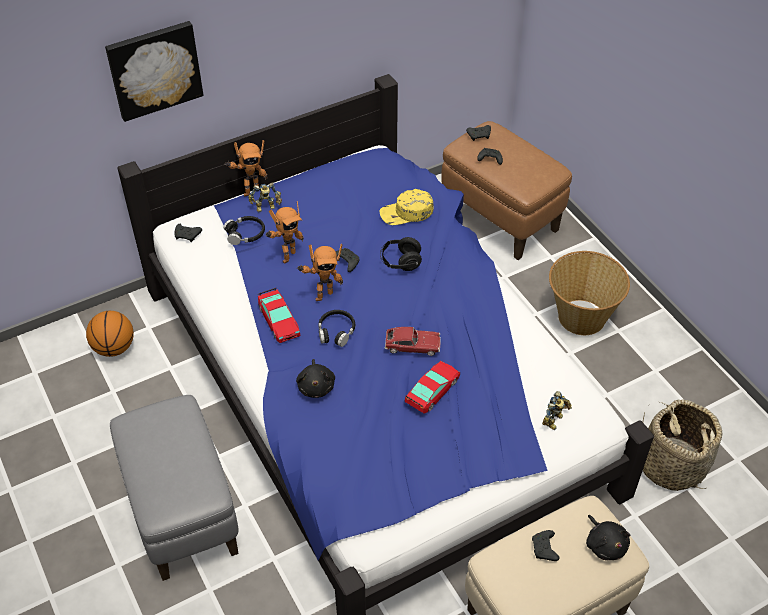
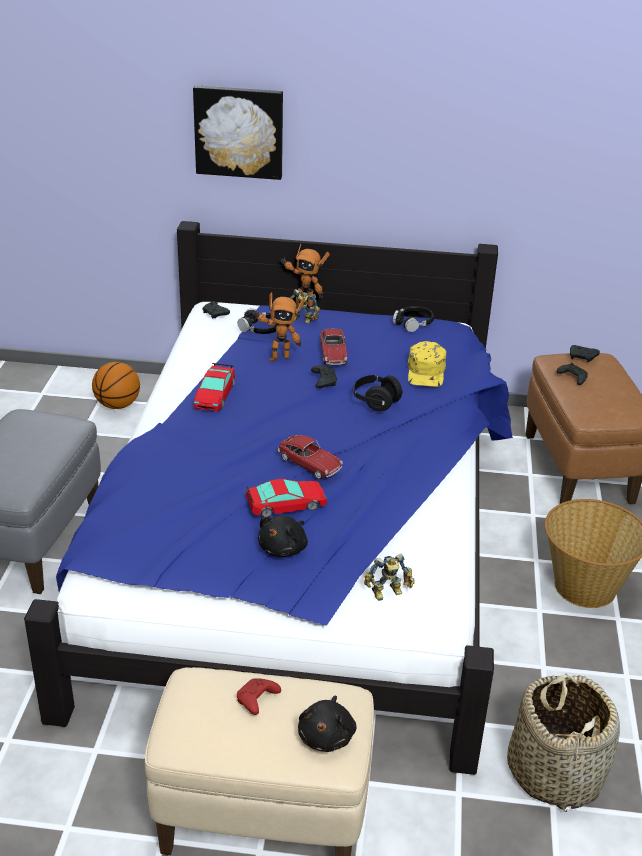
camera: 35 degrees right, 15 degrees down
(316, 386) = (187, 452): black plush toy -> black plush toy (284, 548)
(322, 294) = (273, 393): toy robot -> none
(325, 230) = (333, 353): none -> toy car
(336, 331) = (253, 423): black headphones -> black headphones (413, 323)
(406, 213) = (426, 372): yellow cap -> yellow cap turned 105 degrees counterclockwise
(544, 549) = (256, 700): black game controller -> red game controller

